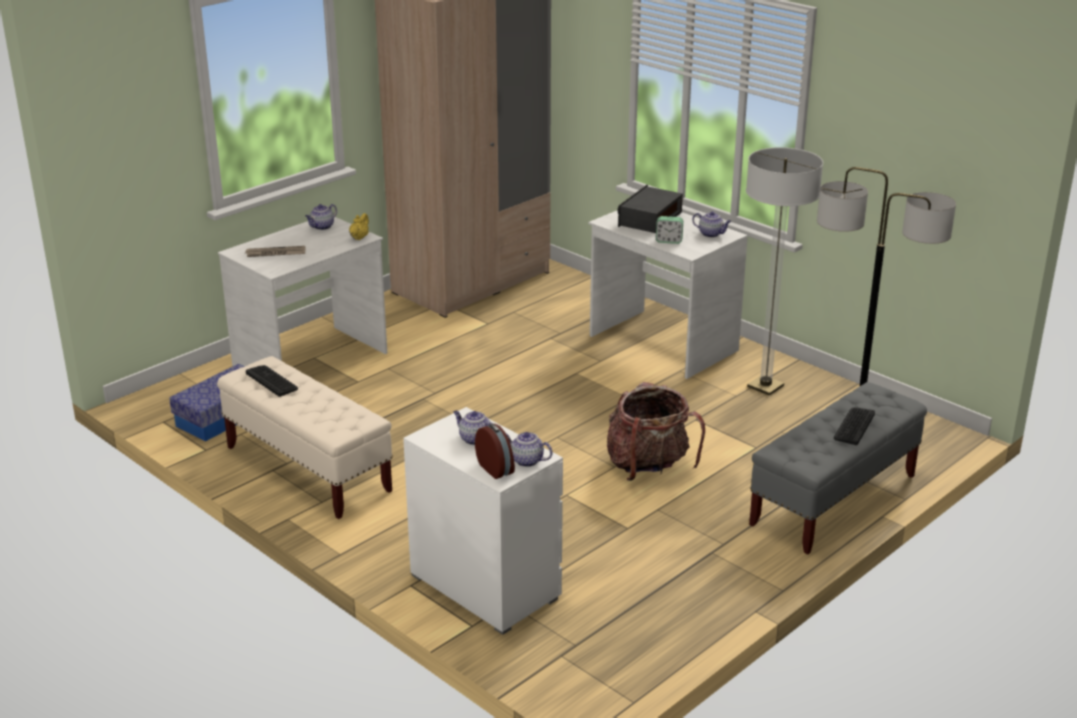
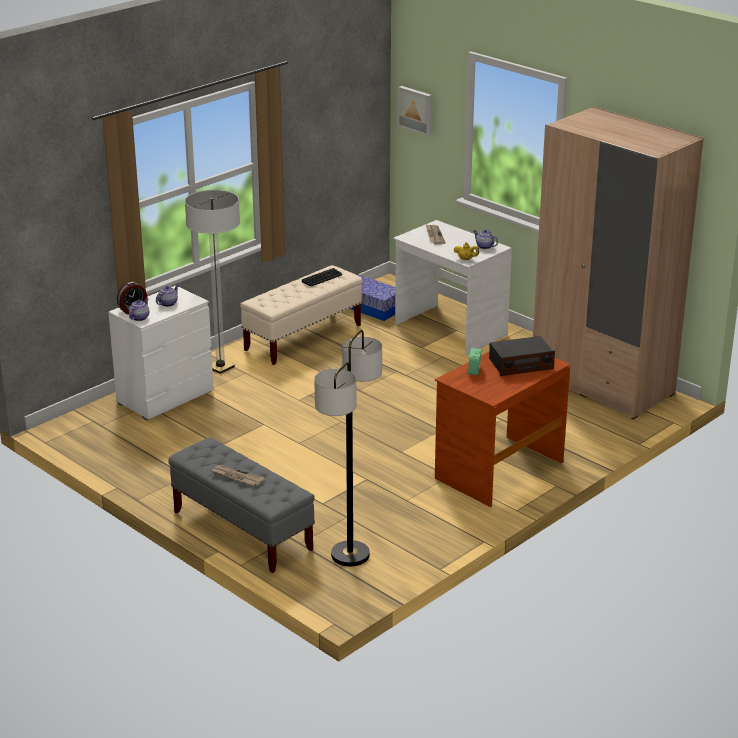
camera: 90 degrees right, 0 degrees up
(115, 129) = (416, 110): none -> picture
(649, 219) = (520, 364): radio -> radio turned 135 degrees clockwise
(649, 467) = (296, 456): backpack -> none
(662, 343) = (498, 470): white desk -> brown desk
(711, 234) = (491, 389): teapot -> none
(765, 386) = (423, 515): floor lamp -> floor lamp (220, 367)
(854, 426) = (237, 477): keyboard -> newspaper

